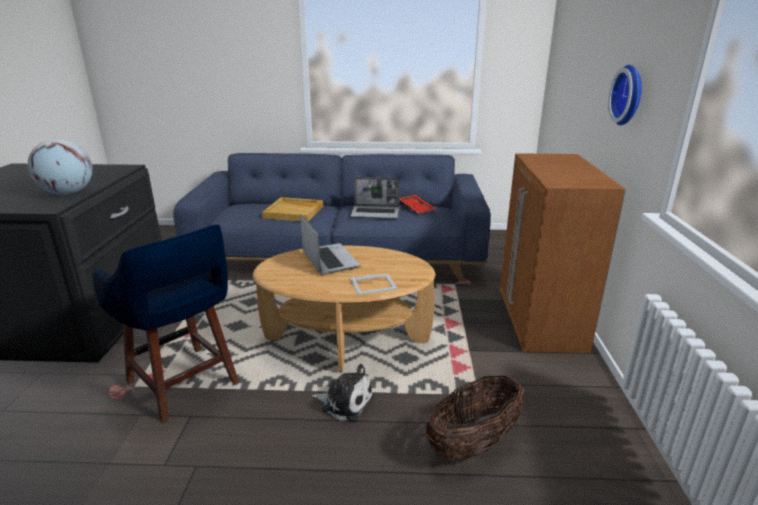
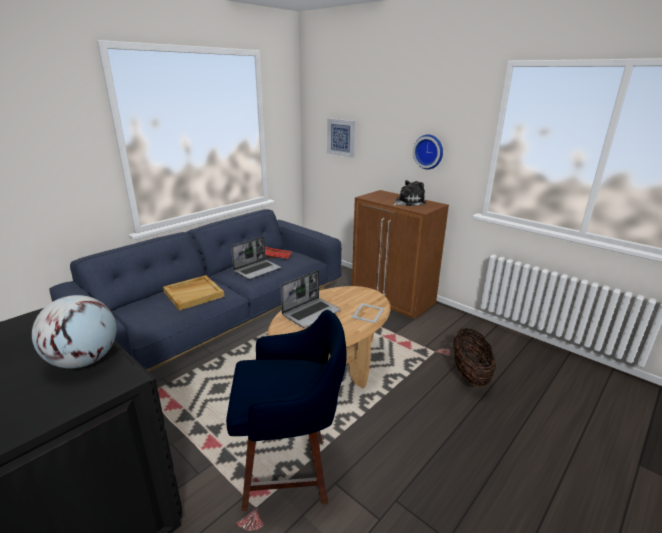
camera: 50 degrees left, 0 degrees up
(329, 260) = (311, 313): laptop -> laptop turned 120 degrees clockwise
(345, 402) = (394, 400): plush toy -> plush toy (408, 202)
(569, 72) = (341, 137): none -> picture

